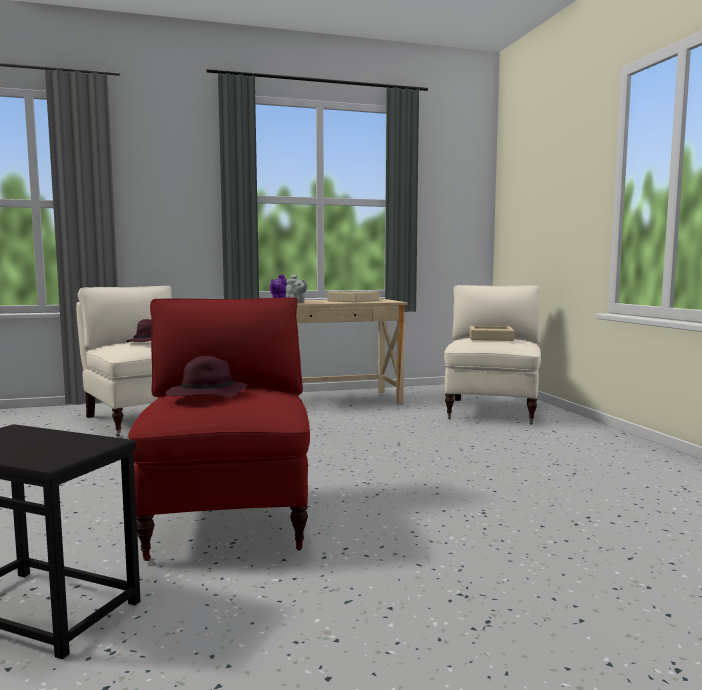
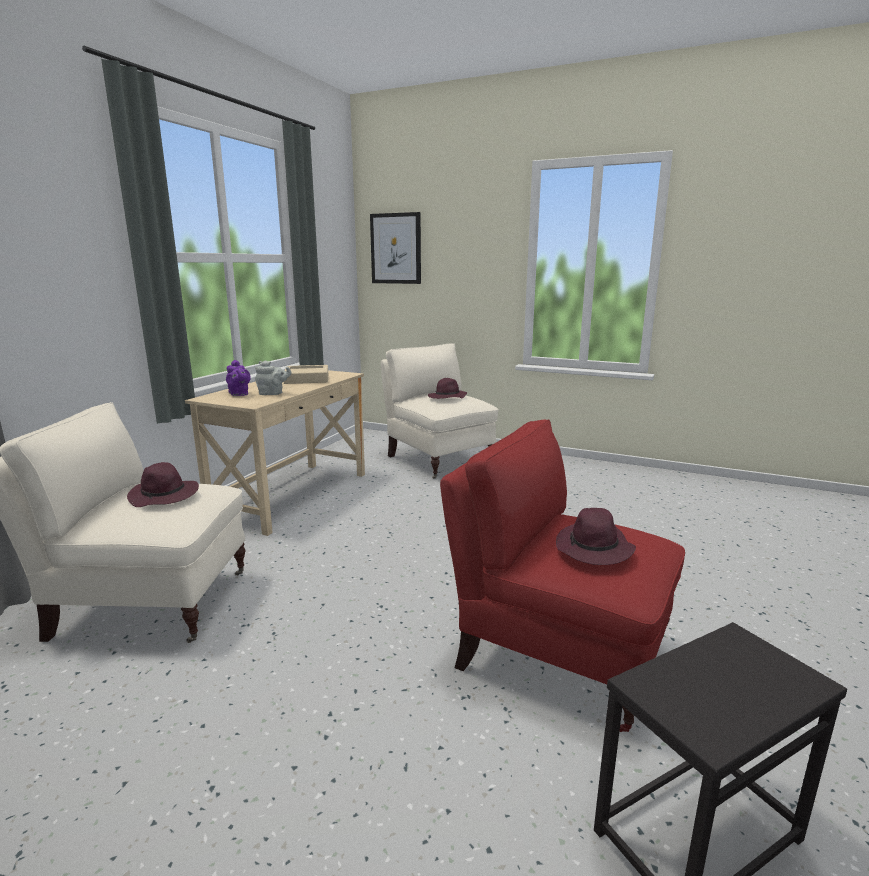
camera: 50 degrees left, 10 degrees up
(490, 338) = (447, 397): beige tray -> purple hat
(518, 191) = (396, 248): none -> picture

